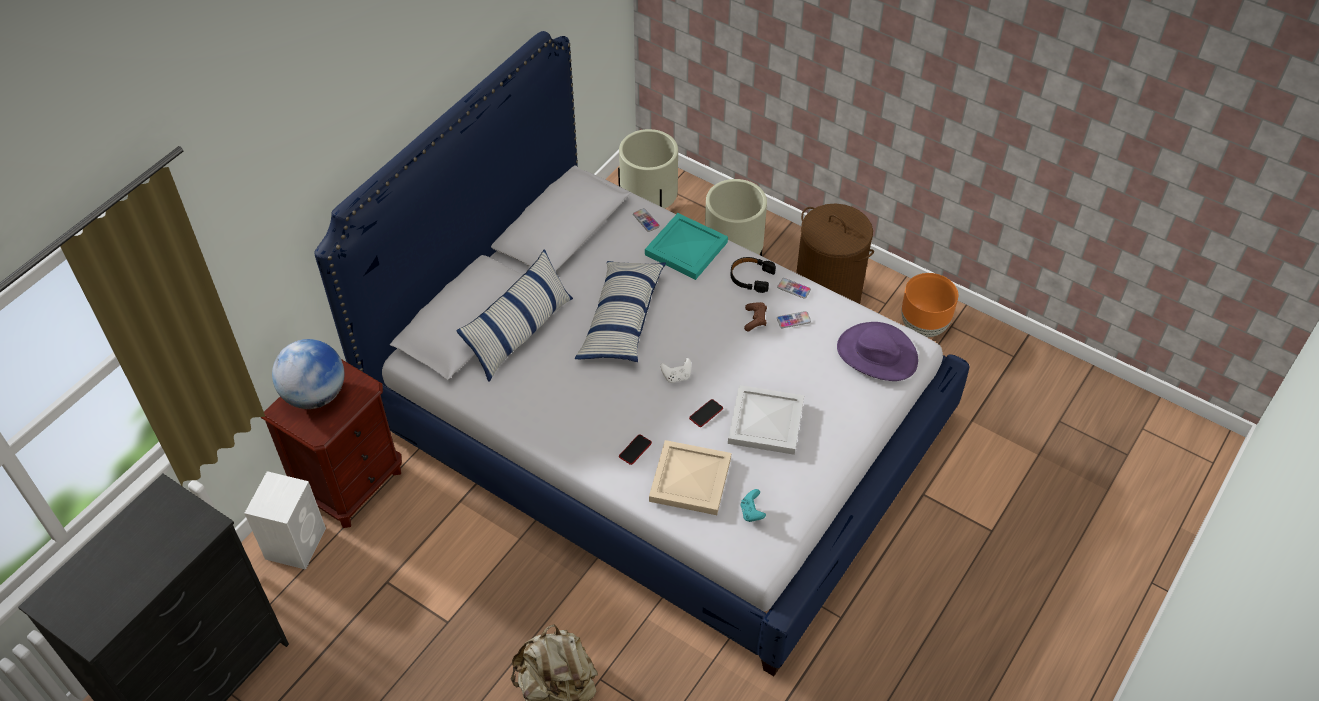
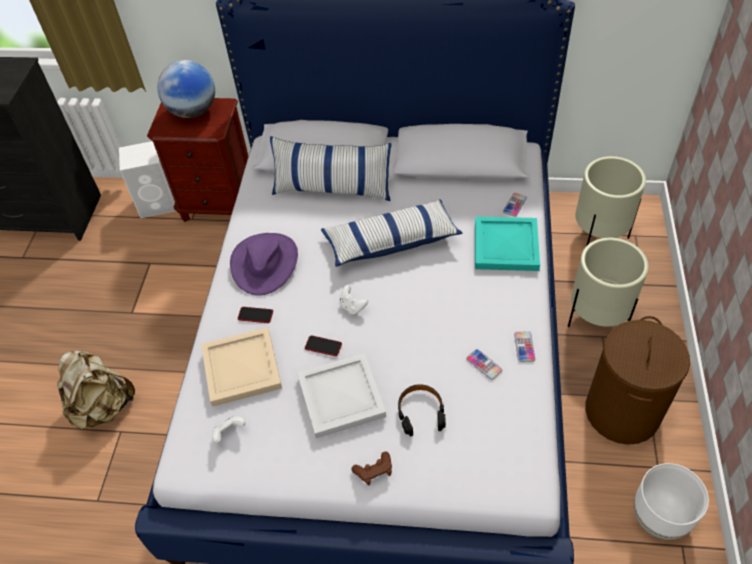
camera: 65 degrees right, 0 degrees up
(751, 277) = (510, 307): black headphones -> black headphones (420, 412)
(752, 512) = (229, 433): turquoise game controller -> white game controller
(755, 320) = (461, 334): brown game controller -> brown game controller (374, 471)
(876, 354) = (493, 457): purple hat -> purple hat (265, 263)
(924, 326) = (659, 518): orange planter -> white planter

